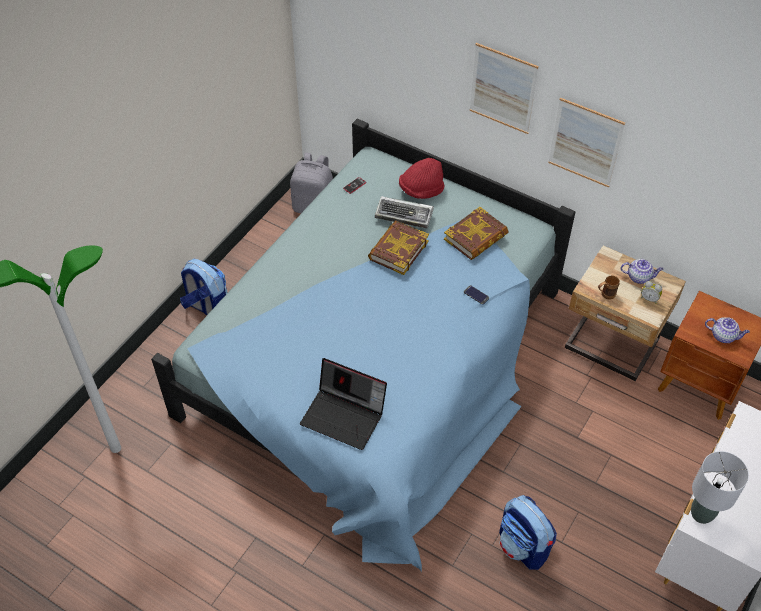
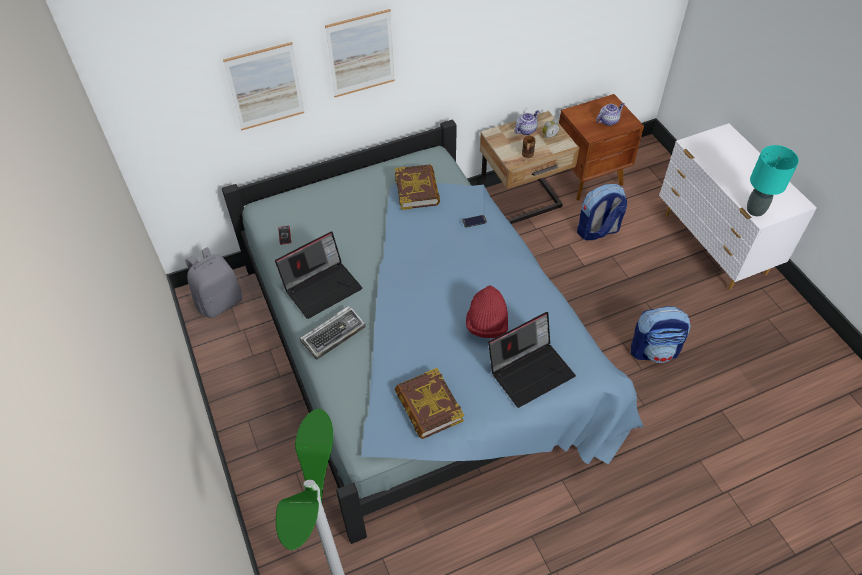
camera: 55 degrees left, 0 degrees up
(207, 308) = (254, 445): backpack -> backpack (597, 231)
(323, 238) = (322, 287): none -> laptop
(398, 250) = (386, 243): book -> book (428, 406)
(404, 215) = (352, 219): keyboard -> keyboard (334, 334)
(421, 190) = (333, 196): red hat -> red hat (487, 324)
(585, 143) = (445, 52): picture -> picture (265, 87)
(702, 514) = (755, 210): grey table lamp -> turquoise table lamp

